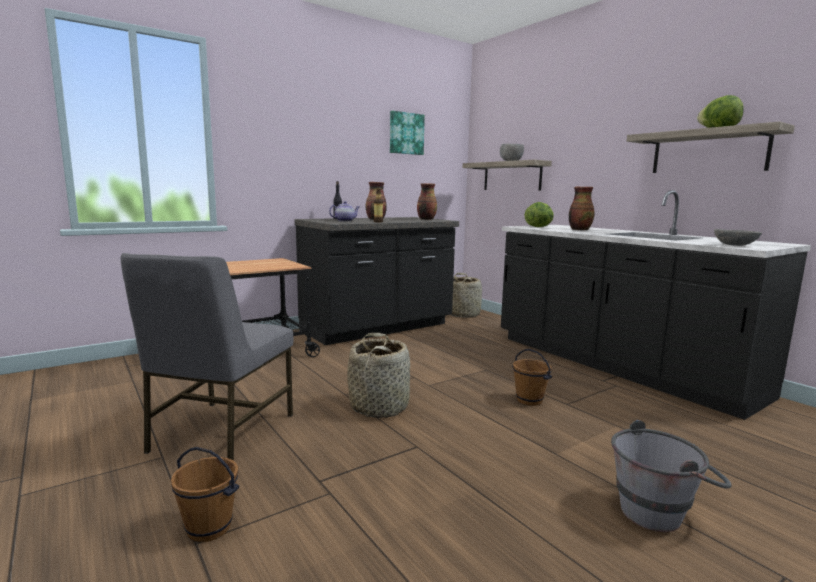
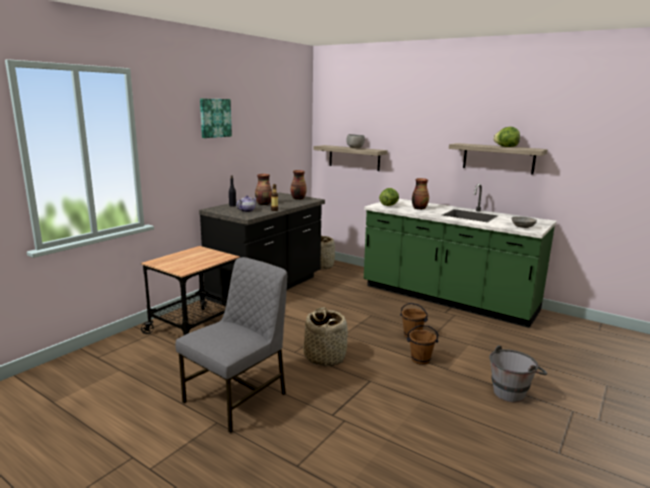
camera: 20 degrees left, 5 degrees up
(208, 529) = (296, 457): brown bucket -> brown bucket (420, 360)
(220, 433) = (237, 398): grey chair -> grey chair turned 135 degrees counterclockwise
(406, 133) = (271, 125): picture -> picture (215, 118)
(617, 365) = (447, 299): black counter -> green counter

